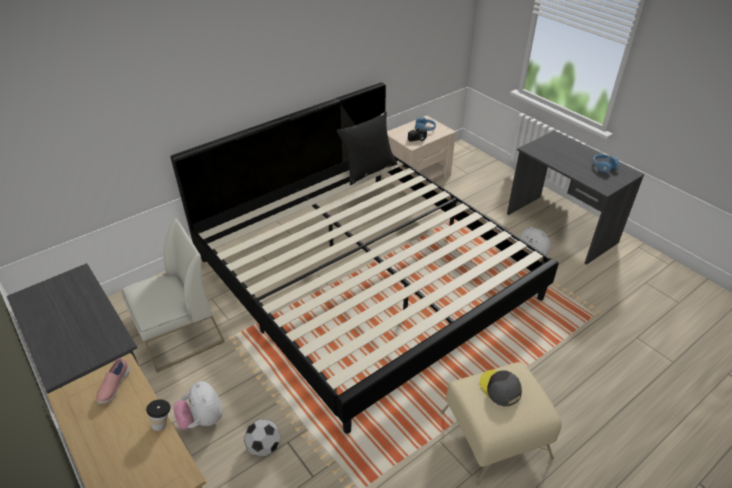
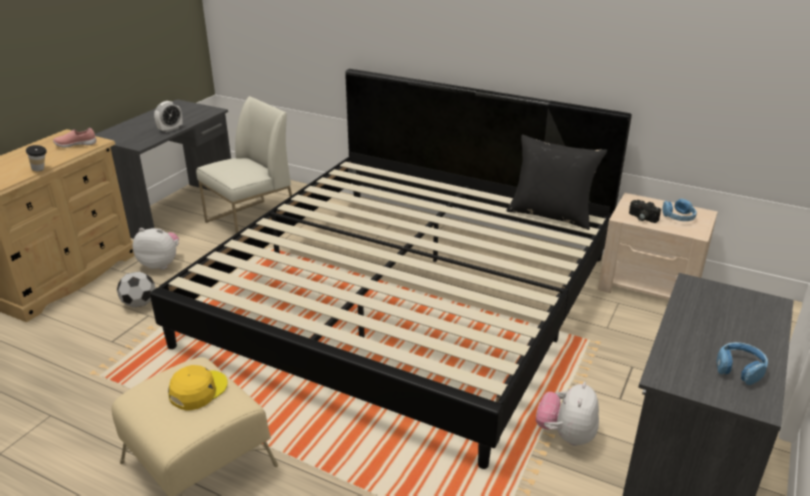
camera: 65 degrees right, 10 degrees down
(99, 313) = (170, 129): none -> alarm clock
(180, 336) = (251, 222): white chair -> white chair turned 75 degrees counterclockwise
(202, 419) = (161, 264): plush toy -> plush toy turned 60 degrees clockwise
(500, 388) = (198, 390): grey cap -> yellow cap

